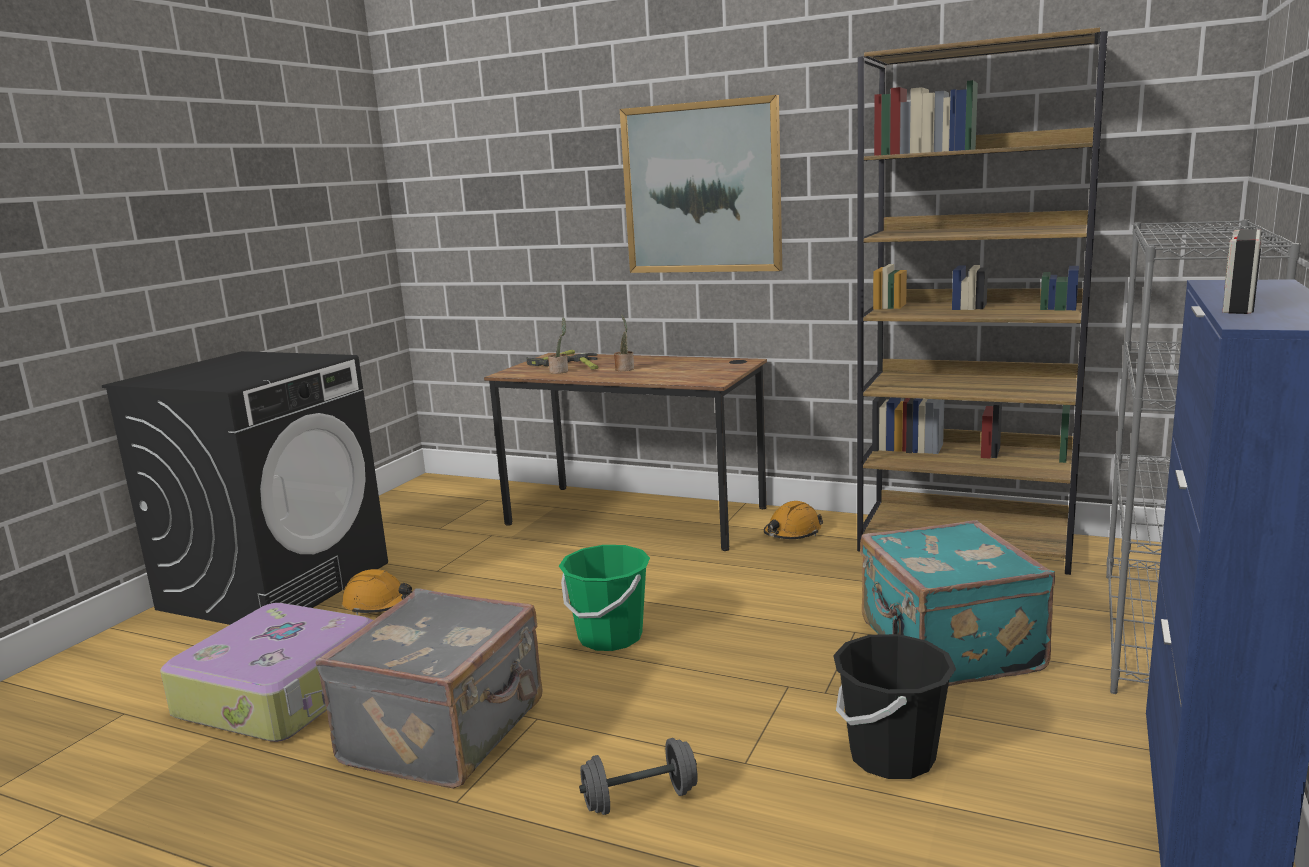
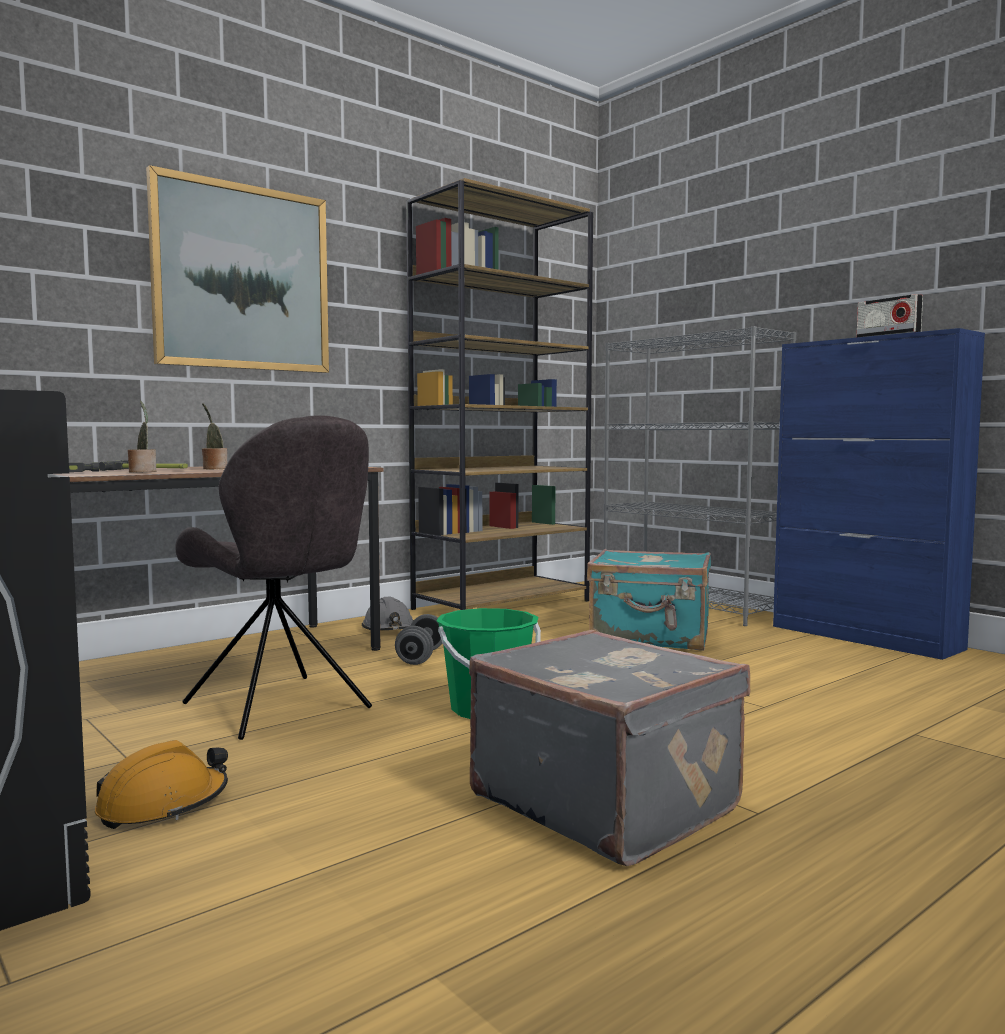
camera: 65 degrees left, 10 degrees down
(284, 692) = (354, 900): suitcase -> none
(552, 572) = (279, 708): none -> grey chair
(640, 799) = (797, 743): grey dumbbell -> grey dumbbell (421, 657)
(792, 533) = (389, 629): orange hard hat -> grey hard hat
(891, 756) = (782, 674): black bucket -> none

